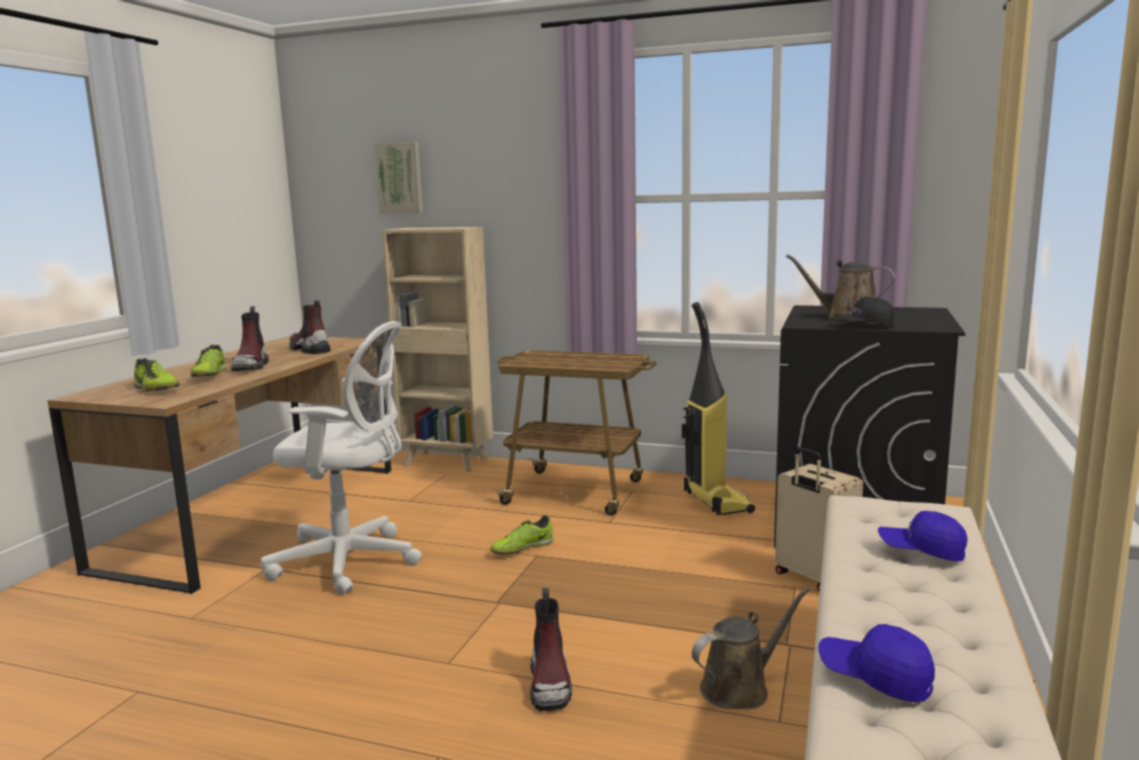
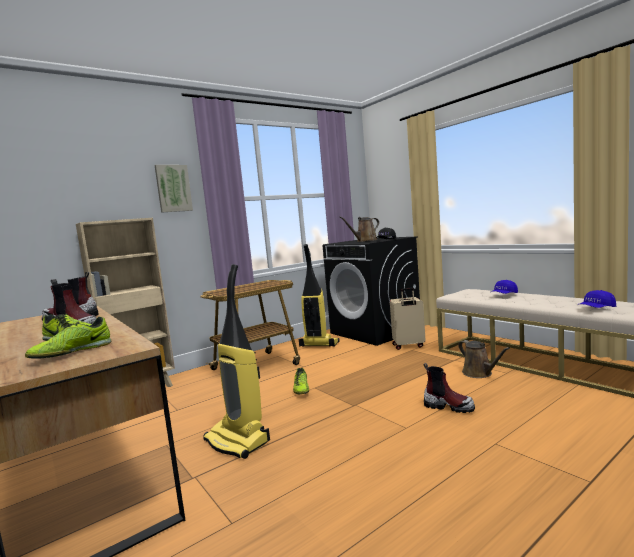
camera: 55 degrees left, 5 degrees down
(156, 390) = (72, 353): shoe -> shoe turned 135 degrees clockwise
(351, 561) = (238, 441): white office chair -> vacuum cleaner
(400, 178) = (66, 187): picture -> picture (173, 188)
(740, 688) = (479, 373): brown watering can -> brown watering can turned 150 degrees clockwise

